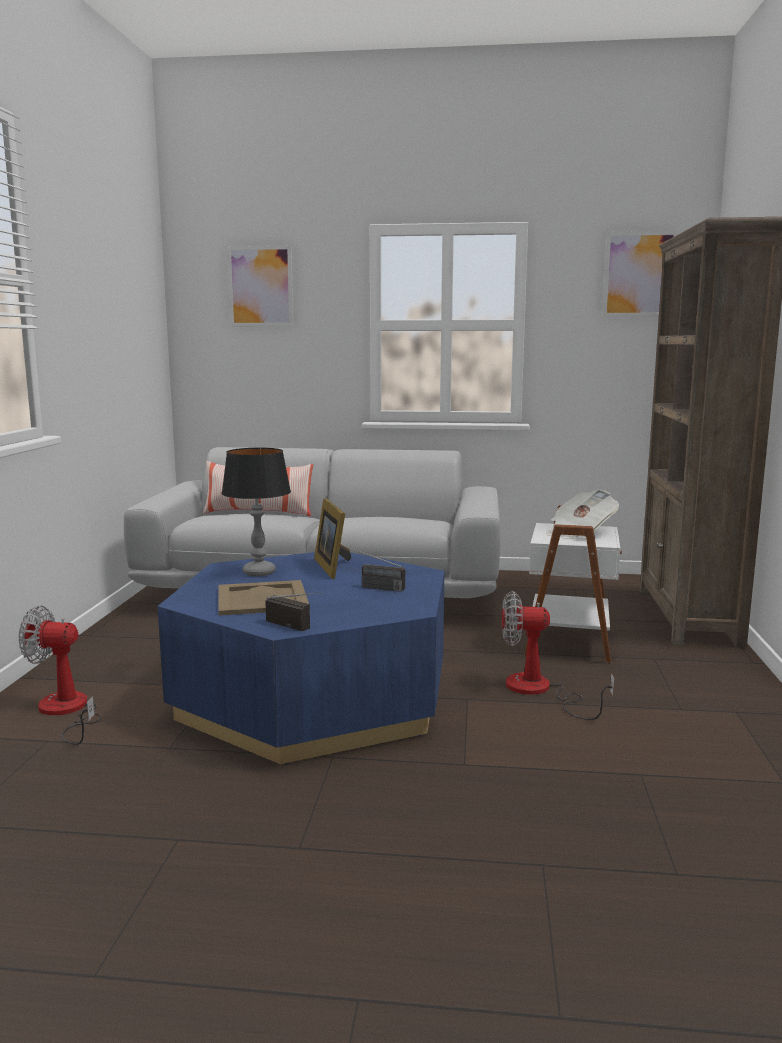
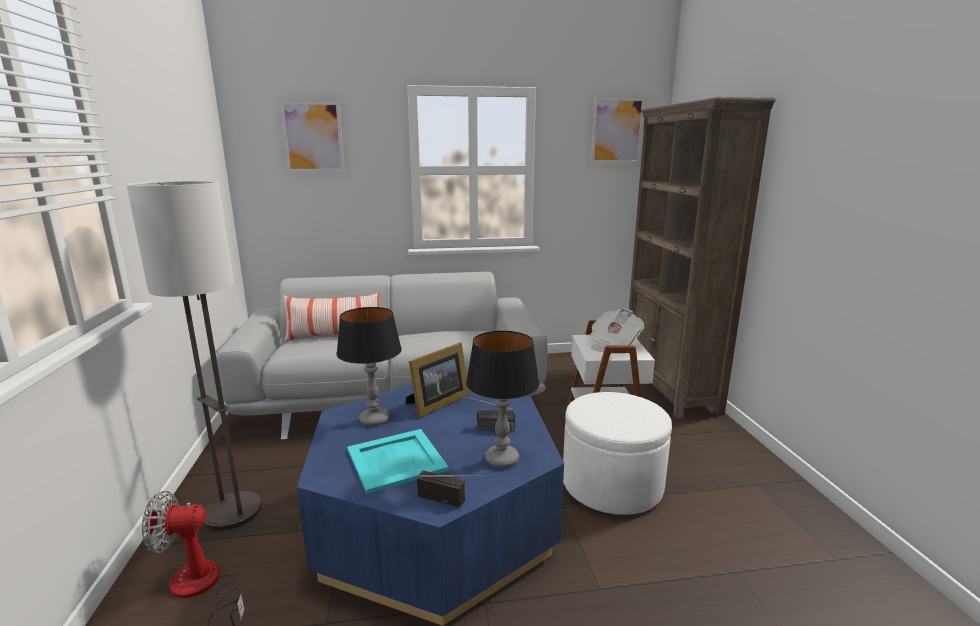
camera: 15 degrees left, 5 degrees up
(112, 665) = (231, 512): none -> floor lamp
(263, 598) = (397, 459): beige tray -> turquoise tray
(333, 567) = (436, 404): picture frame -> picture frame turned 105 degrees counterclockwise
(371, 608) = (502, 459): none -> table lamp
(540, 691) = (612, 485): fan -> white ottoman

